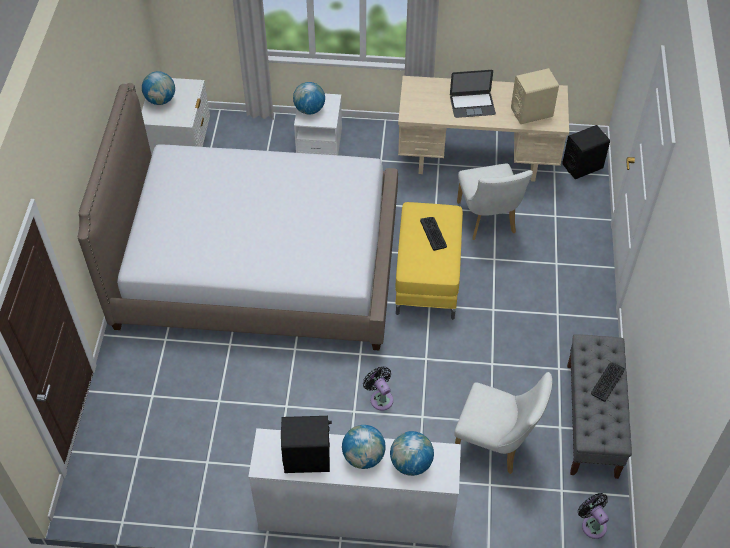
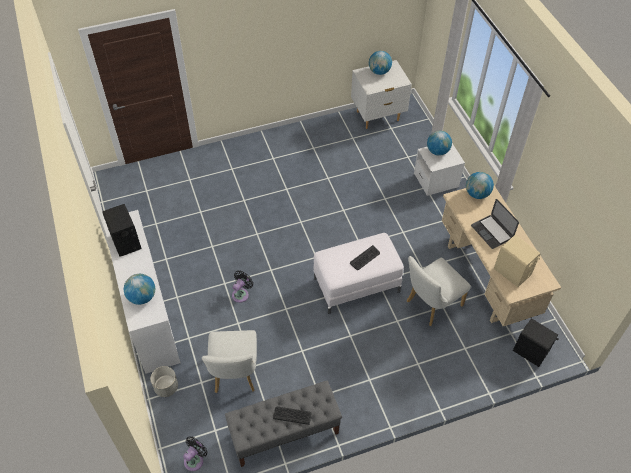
camera: 65 degrees right, 0 degrees up
(258, 264) = (312, 189): bed -> none
(363, 457) = (137, 270): globe -> globe (477, 194)
(427, 276) = (357, 284): yellow ottoman -> white ottoman
(480, 527) = (166, 387): none -> grey planter

